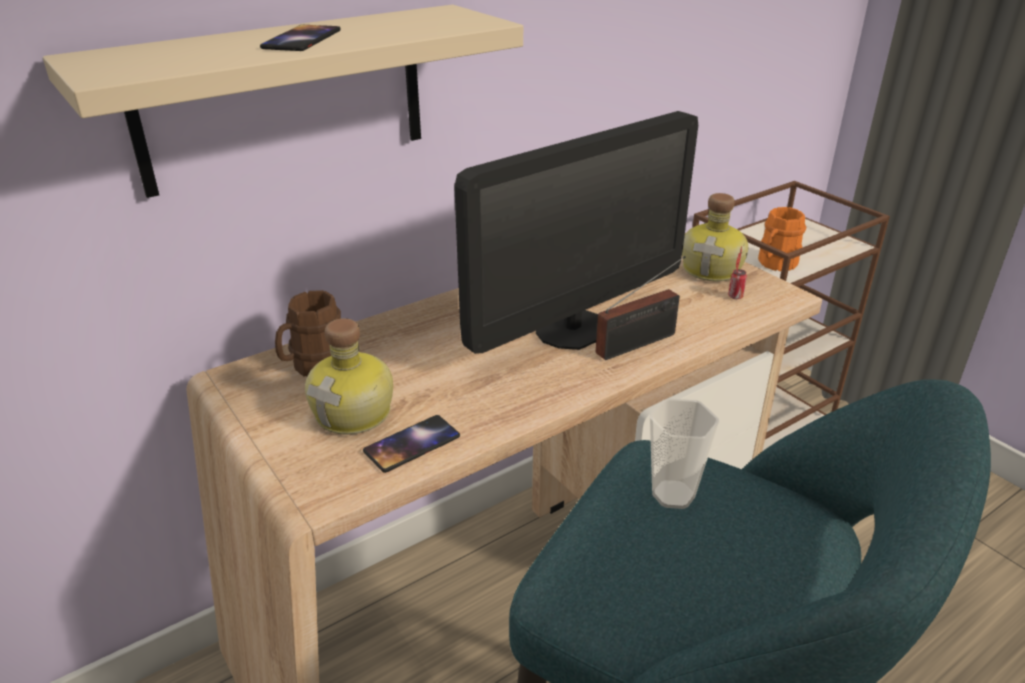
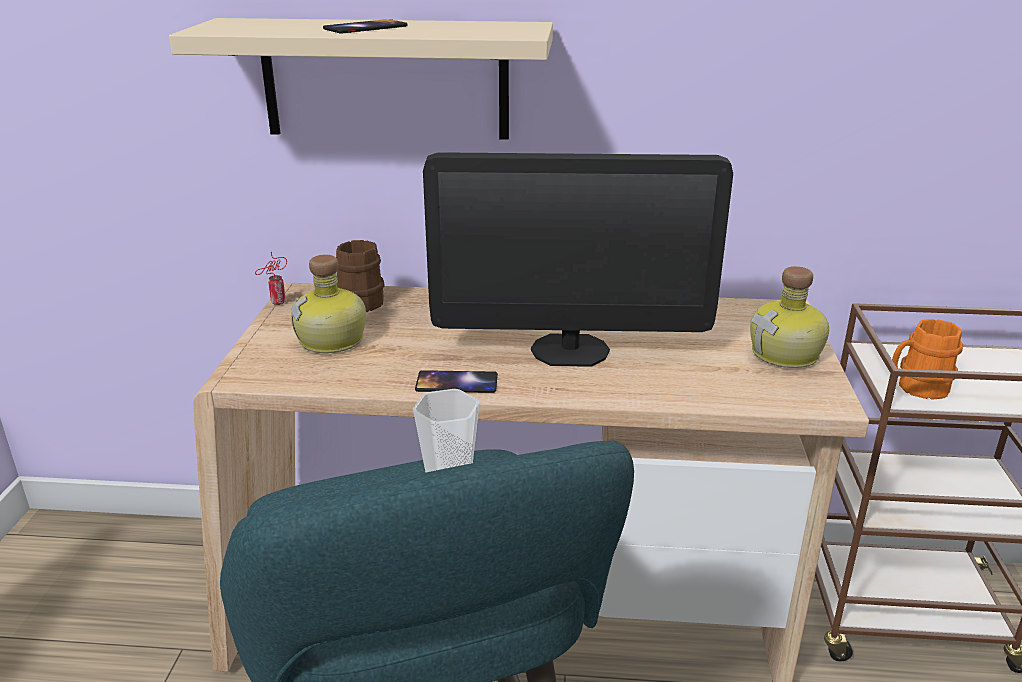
camera: 40 degrees right, 5 degrees down
(412, 444) = (335, 373): phone -> phone (457, 383)
(640, 343) = (610, 381): radio -> none
(735, 297) = (767, 383): can -> can (276, 303)

